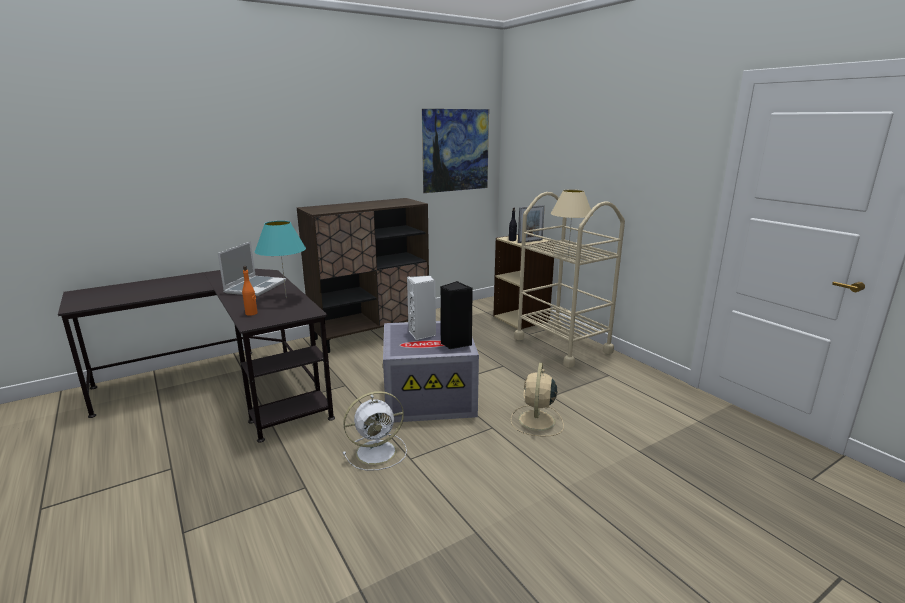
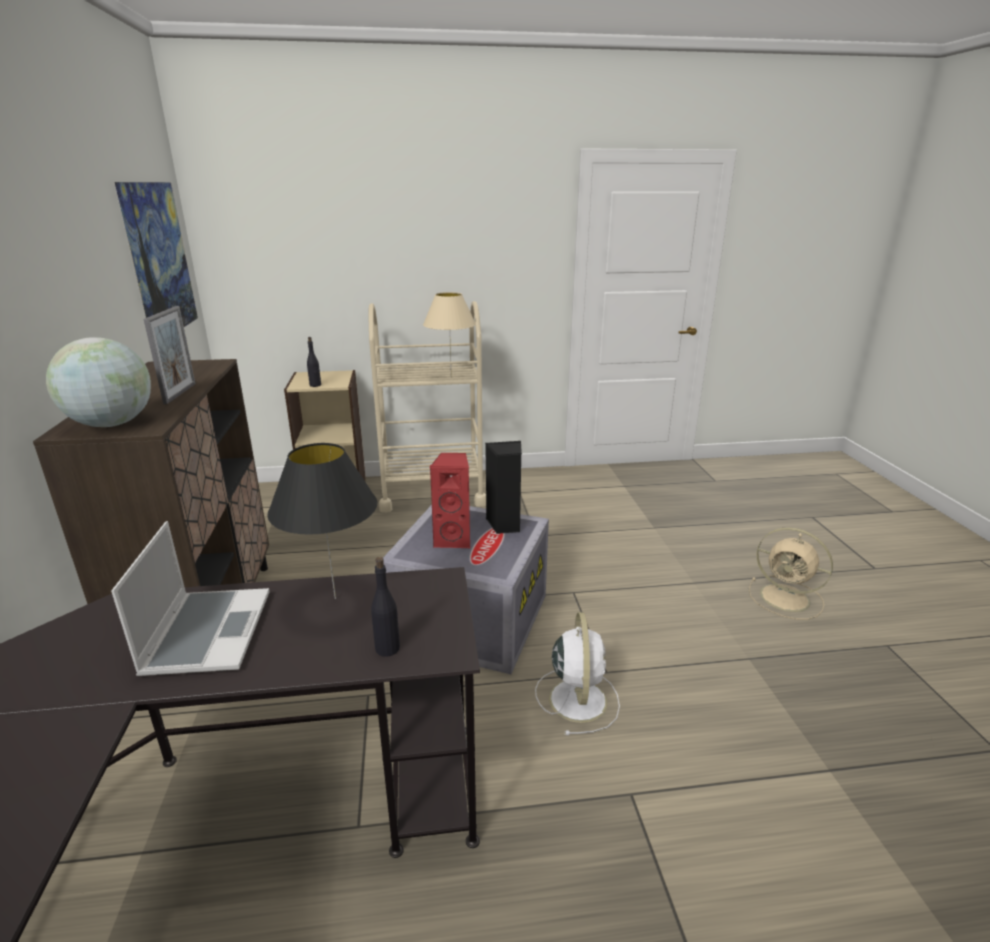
camera: 65 degrees left, 5 degrees up
(251, 313) = (387, 648): orange bottle -> black bottle
(255, 287) = (207, 632): laptop -> laptop turned 45 degrees clockwise
(286, 298) = (336, 598): turquoise table lamp -> black table lamp
(319, 209) = (111, 424): none -> globe
(422, 334) = (454, 539): white speaker -> red speaker
(530, 241) = (337, 379): picture frame -> picture frame (180, 393)
(536, 421) = (578, 561): beige fan -> beige fan (787, 598)

